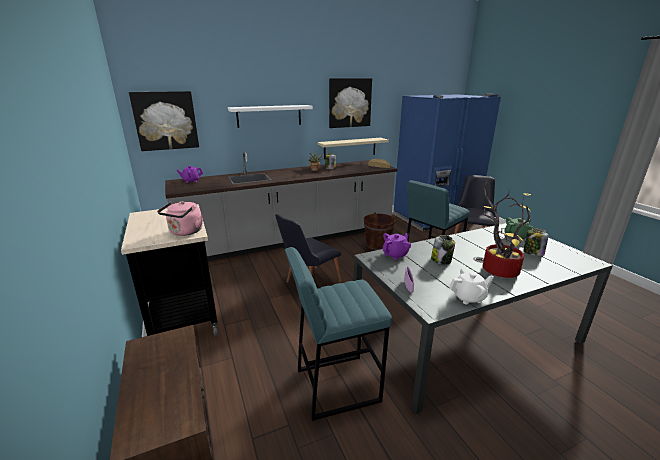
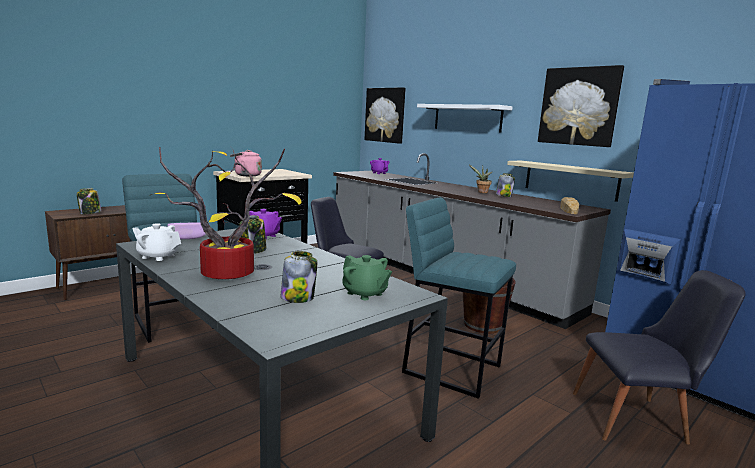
camera: 70 degrees right, 10 degrees down
(177, 391) = (90, 213): none -> jar
(468, 298) = (158, 256): white teapot -> white teapot turned 135 degrees clockwise

